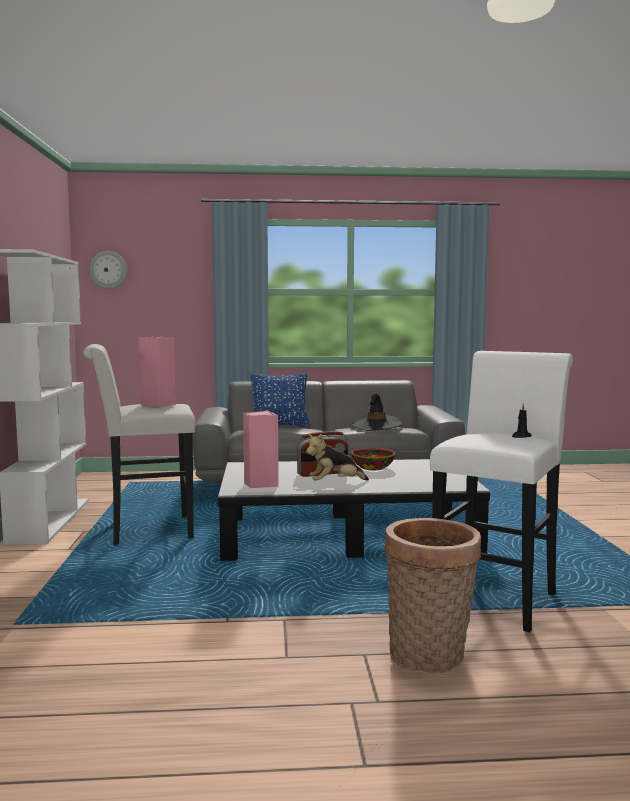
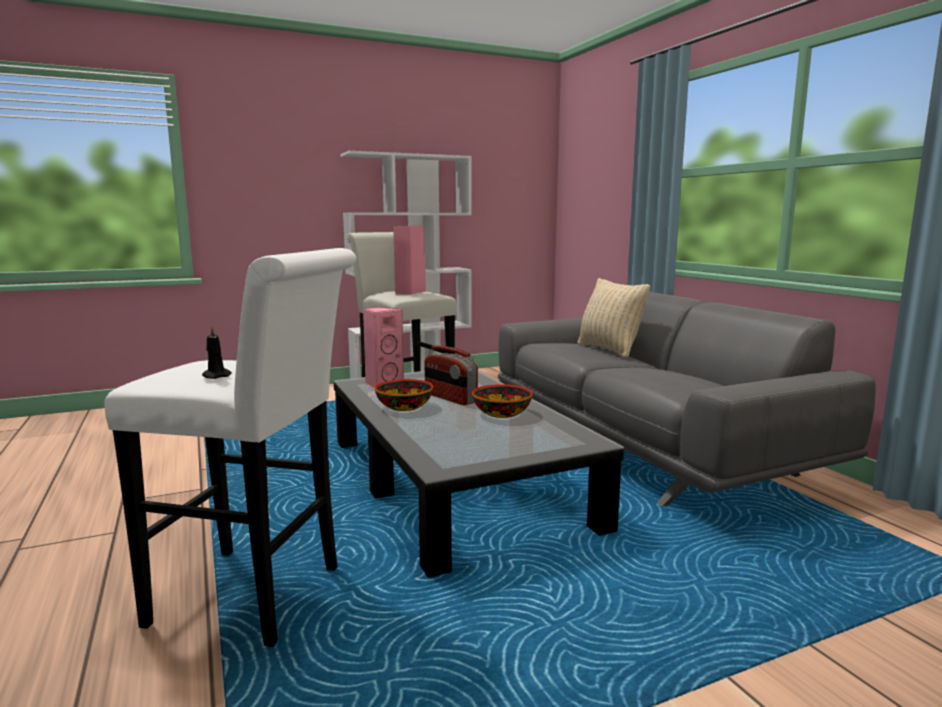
camera: 70 degrees right, 5 degrees up
(108, 270) = (576, 160): wall clock -> none
(280, 427) = (609, 350): blue pillow -> beige pillow
(335, 483) = (405, 407): plush toy -> bowl
(376, 426) = (661, 375): black hat -> none
(430, 658) = (93, 565): basket -> none

